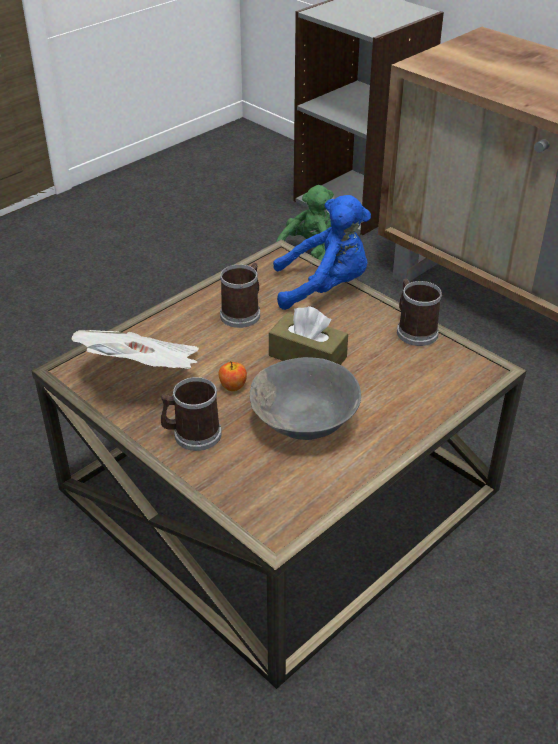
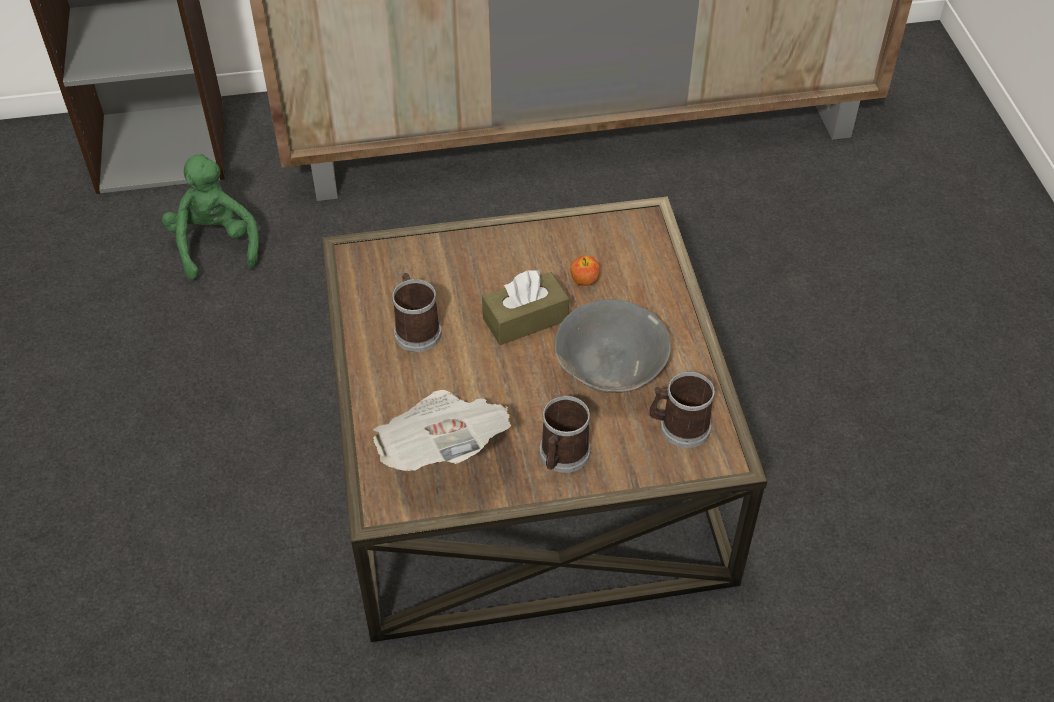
camera: 55 degrees left, 10 degrees up
(233, 386) = (520, 393): apple -> apple (584, 280)
(324, 288) = (435, 251): blue plush toy -> none
(414, 330) = (556, 229): mug -> mug (679, 427)

